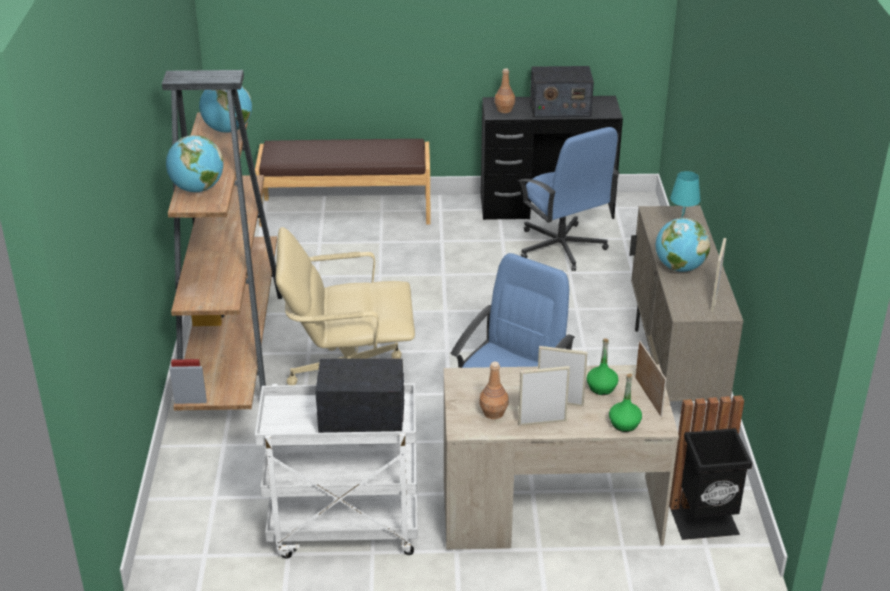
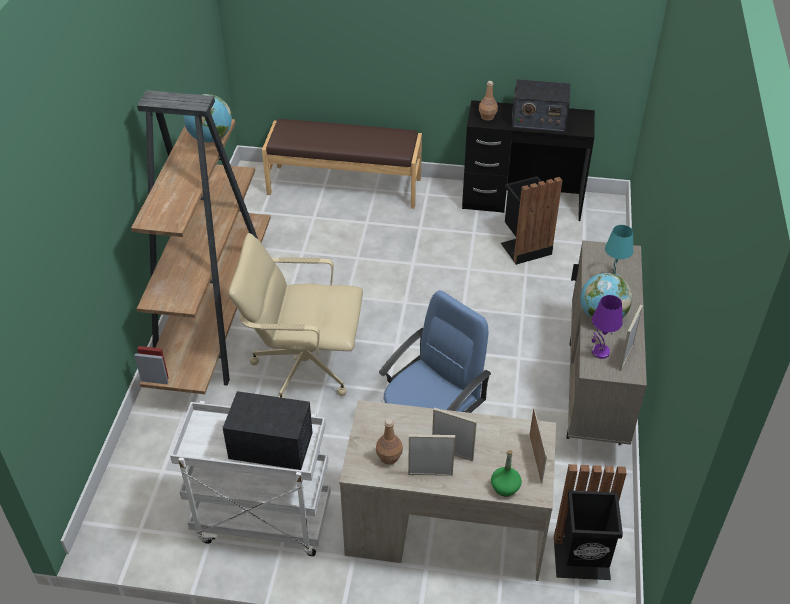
camera: 10 degrees right, 10 degrees up
(197, 189) = (164, 204): globe -> none
(561, 248) = (524, 247): blue office chair -> black trash can
(601, 388) = (495, 442): green bottle -> none
(687, 298) = (600, 352): none -> purple table lamp

